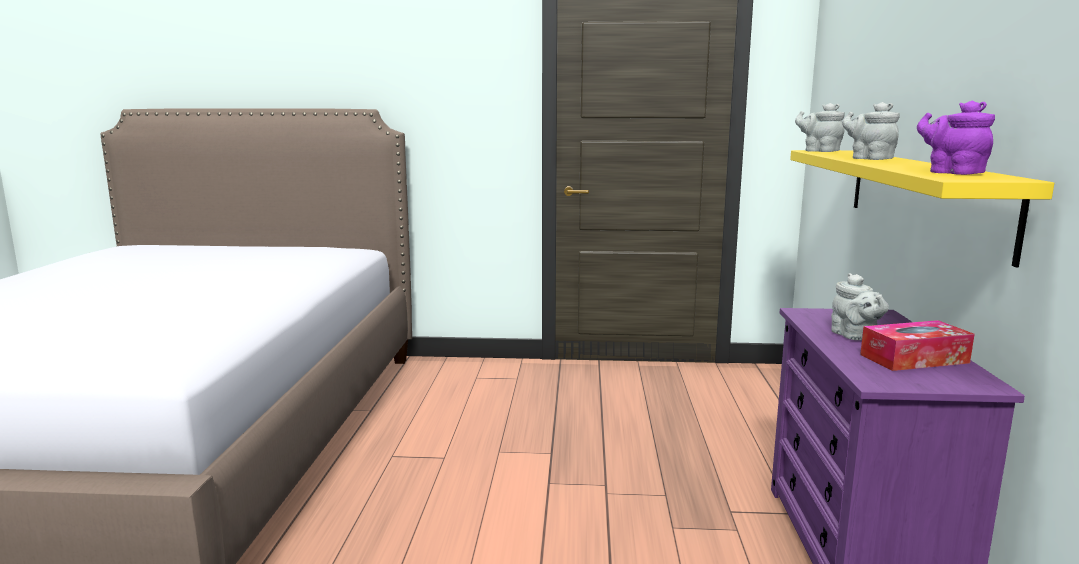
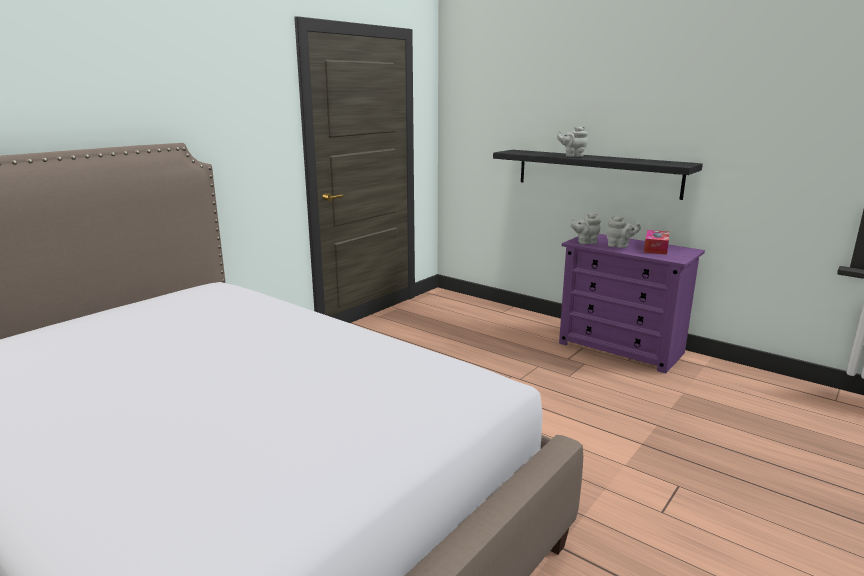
camera: 55 degrees left, 5 degrees up
(819, 151) = (512, 152): grey teapot -> grey teapot (585, 242)
(922, 196) = (596, 173): yellow shelf -> black shelf
(952, 172) = (657, 162): purple teapot -> none

